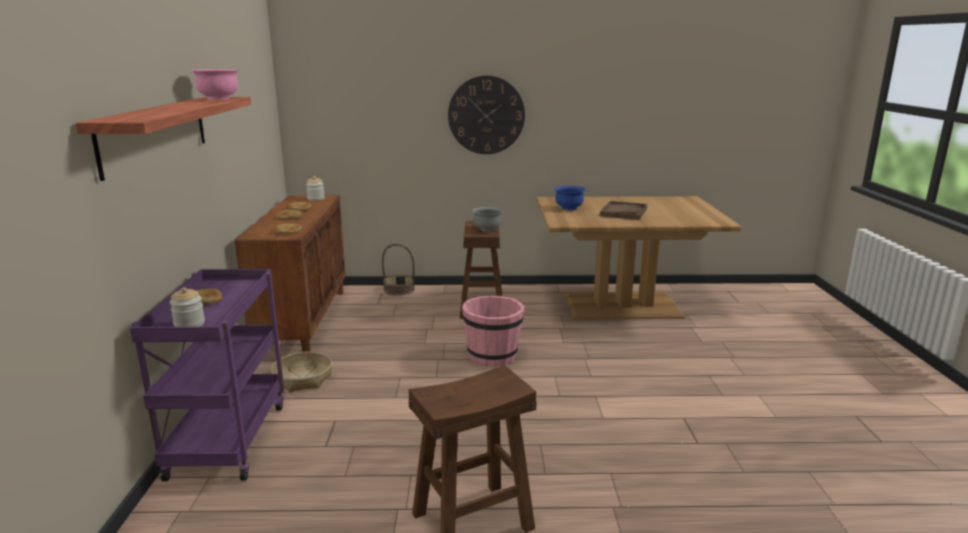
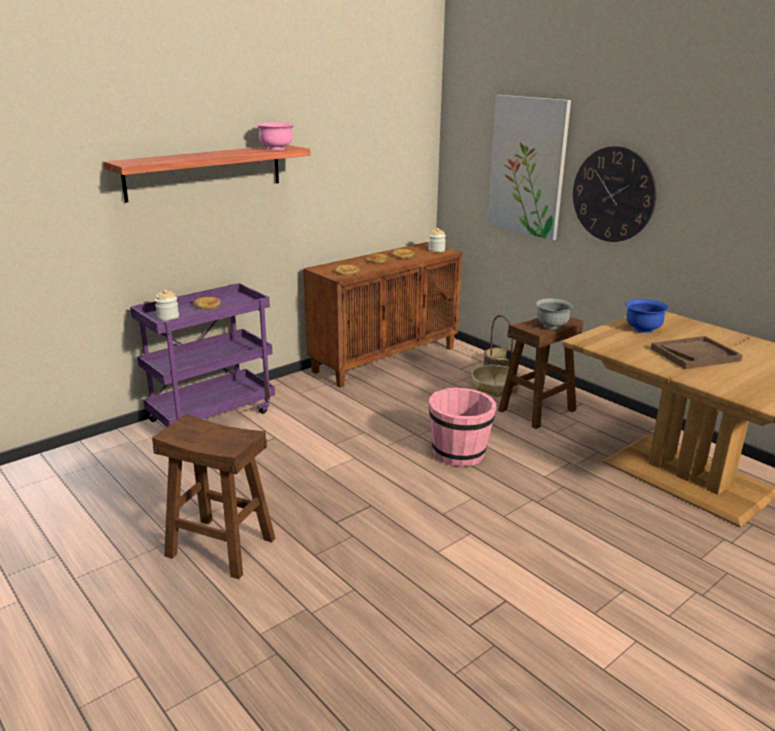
camera: 50 degrees right, 5 degrees up
(303, 379) = (309, 400): basket -> basket (495, 387)
(394, 104) = (527, 166): none -> picture

